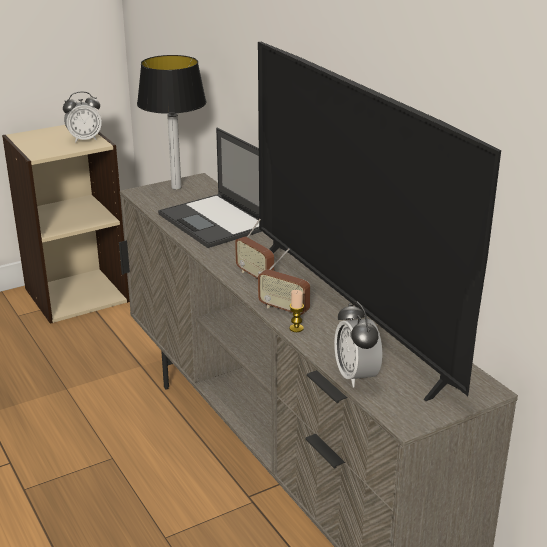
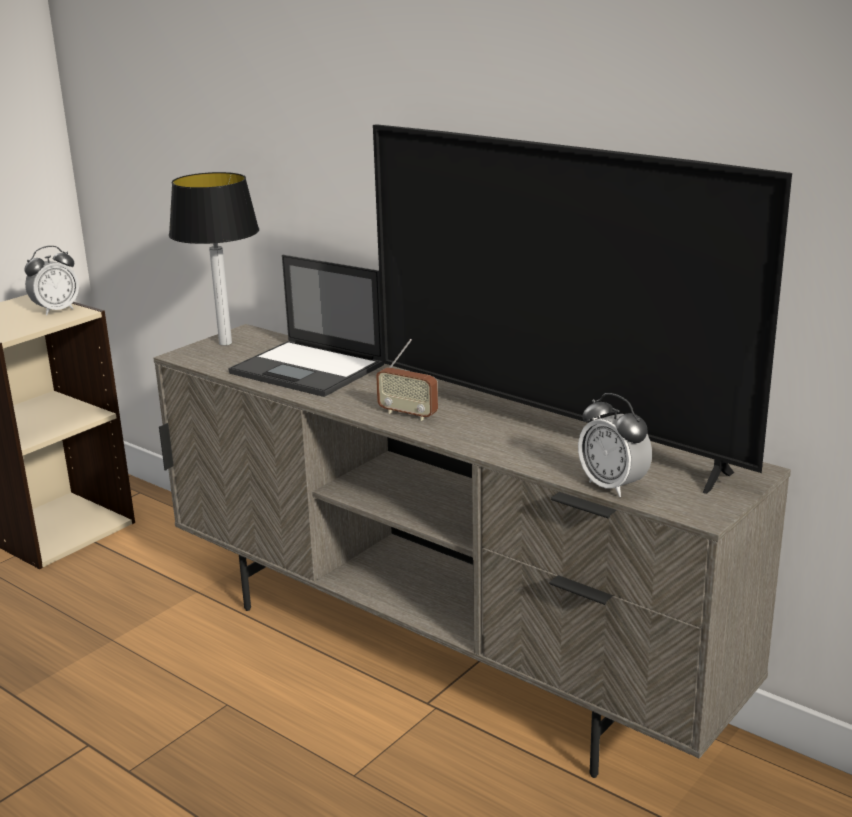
camera: 20 degrees left, 5 degrees down
(284, 309) = (472, 440): radio -> none
(296, 328) = (504, 455): candle -> none

